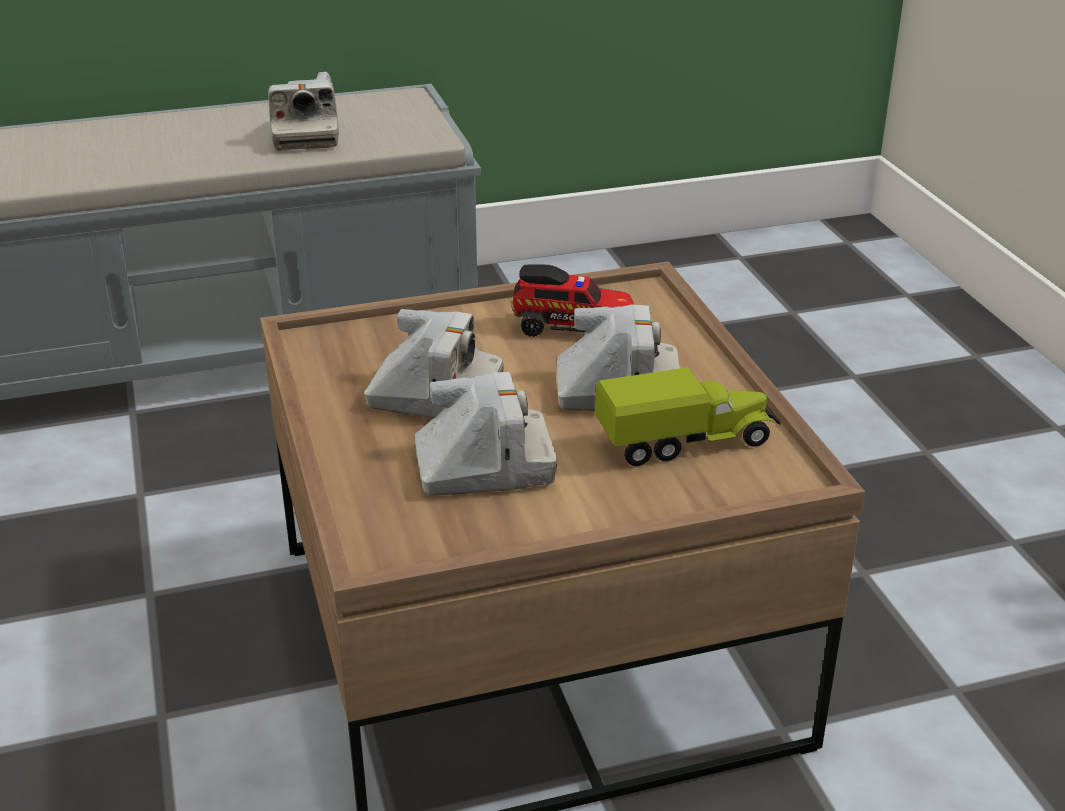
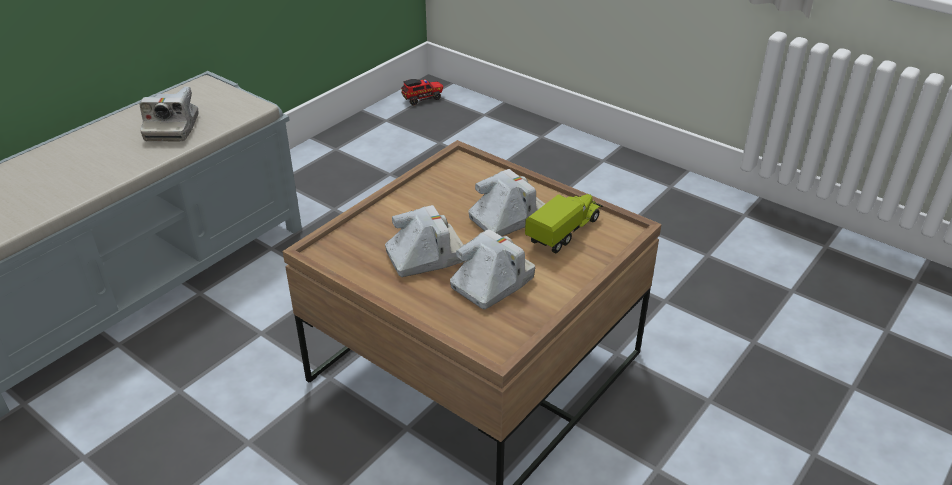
camera: 35 degrees left, 5 degrees up
(305, 135) = (172, 128): camera -> camera turned 45 degrees clockwise
(572, 327) = (448, 193): toy truck -> toy truck (423, 98)

